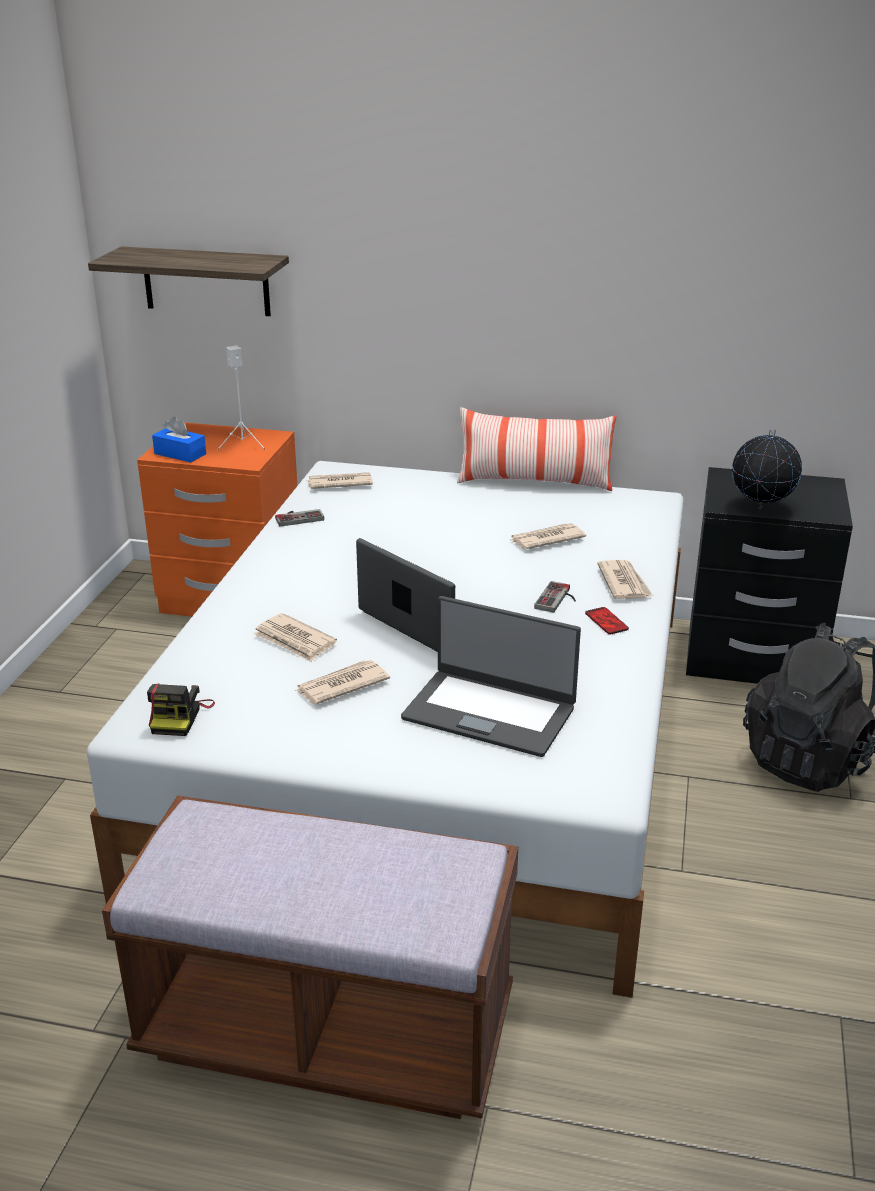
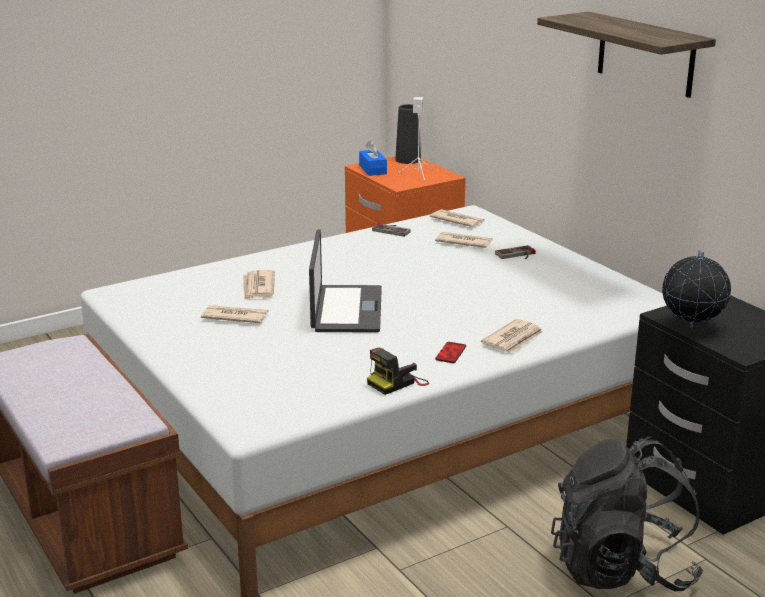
camera: 45 degrees right, 5 degrees down
(180, 717) = (138, 296): camera -> camera (397, 383)
(194, 430) = (408, 160): none -> black vase
(206, 281) = (435, 49): shelf -> shelf (645, 54)
(489, 712) = (278, 363): laptop -> none
(534, 482) = (589, 263): pillow -> none
(546, 539) = (519, 296): newspaper -> newspaper (463, 242)
(558, 600) = (448, 330): game controller -> game controller (517, 255)

